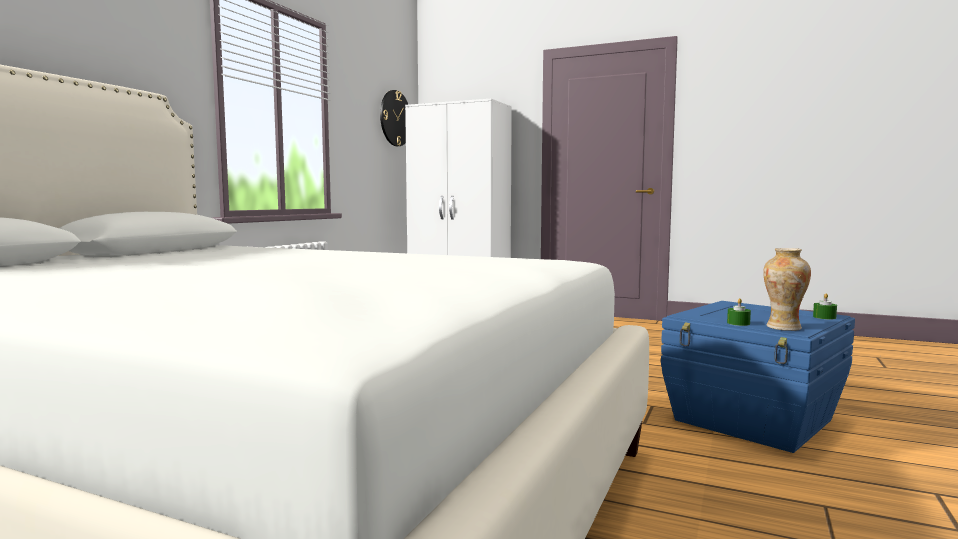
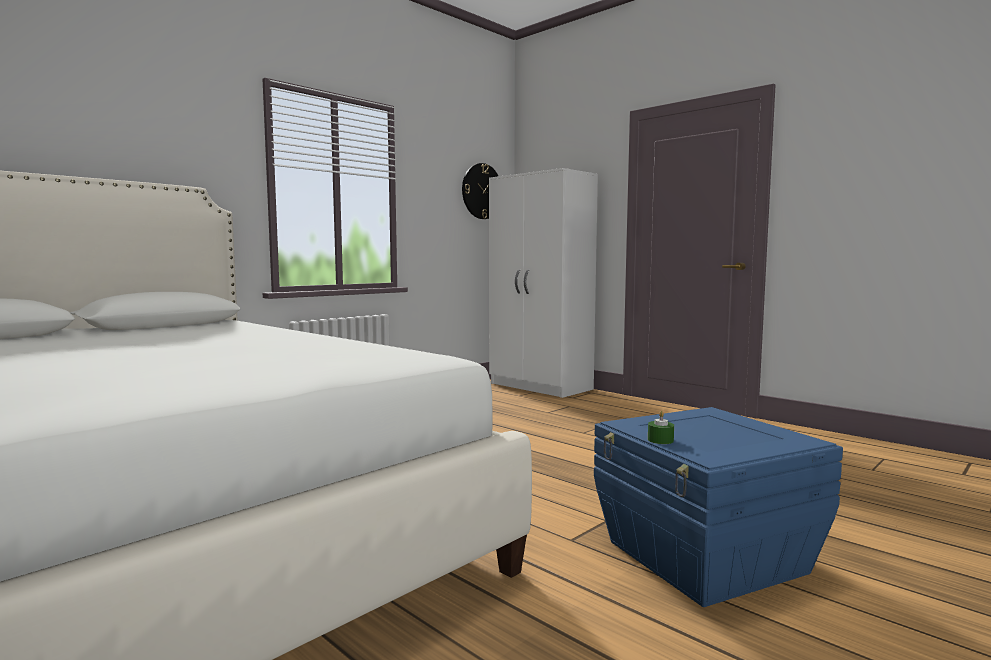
camera: 20 degrees right, 0 degrees up
(783, 327) = (704, 451): vase -> none
(824, 317) = (793, 442): green candle -> none

